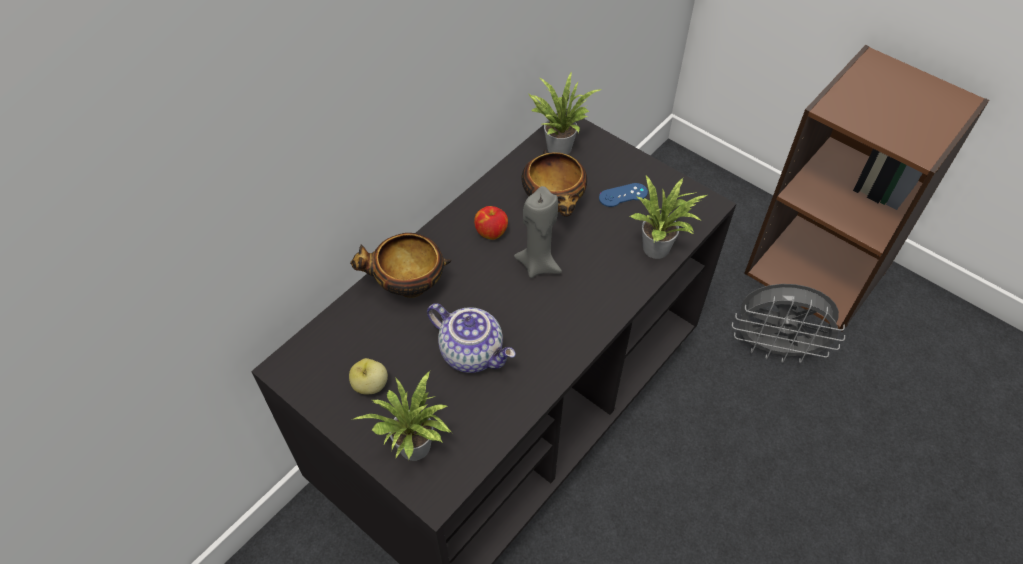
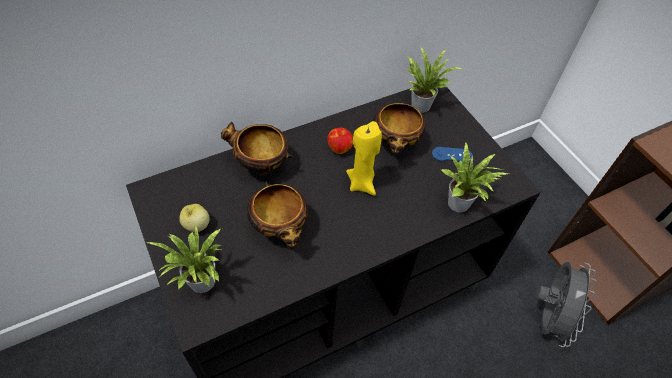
camera: 20 degrees right, 0 degrees up
(473, 352) = (280, 229): teapot -> bowl
(538, 264) = (362, 183): grey candle -> yellow candle
(775, 348) = (547, 317): grey fan -> grey fan turned 105 degrees counterclockwise

